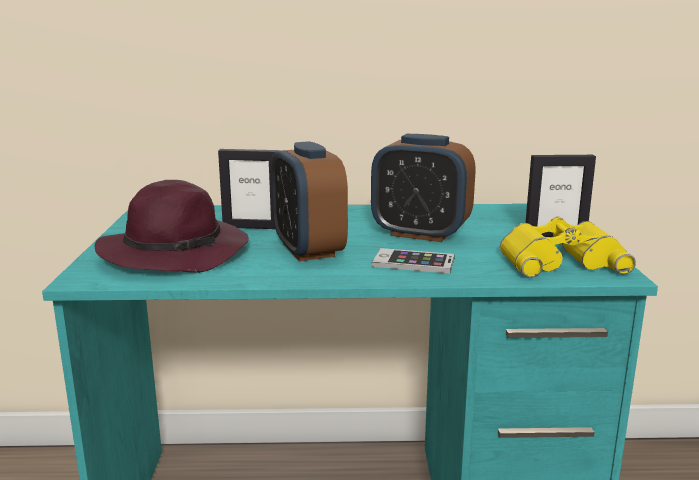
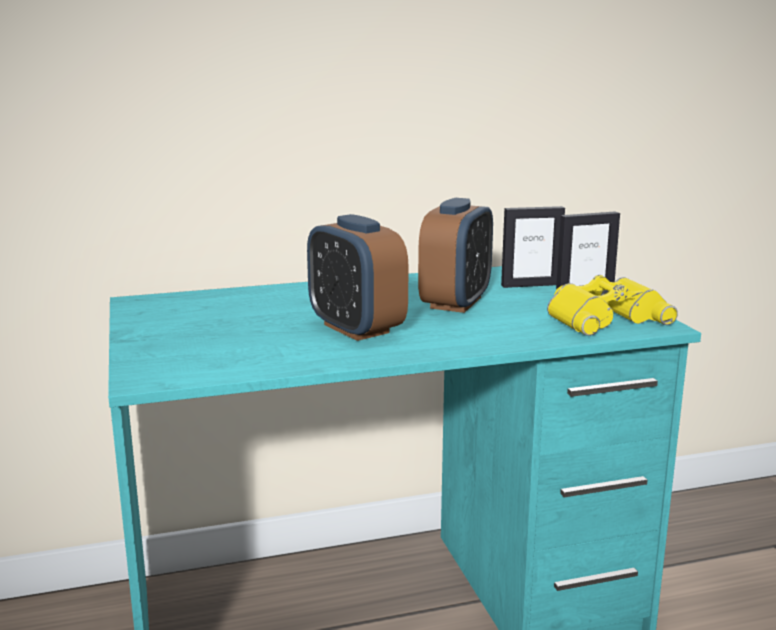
camera: 15 degrees left, 0 degrees up
(177, 252) = (218, 343): purple hat -> none
(252, 227) = (275, 310): picture frame -> picture frame (530, 285)
(413, 262) = (471, 331): phone -> none
(420, 234) = (456, 302): alarm clock -> alarm clock turned 75 degrees counterclockwise

